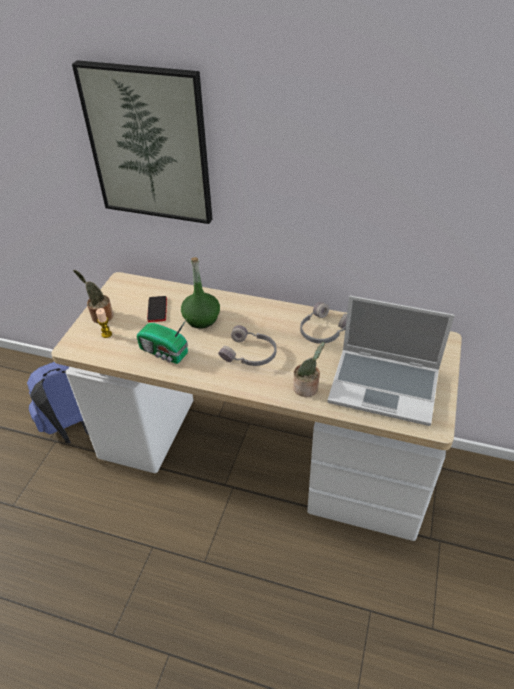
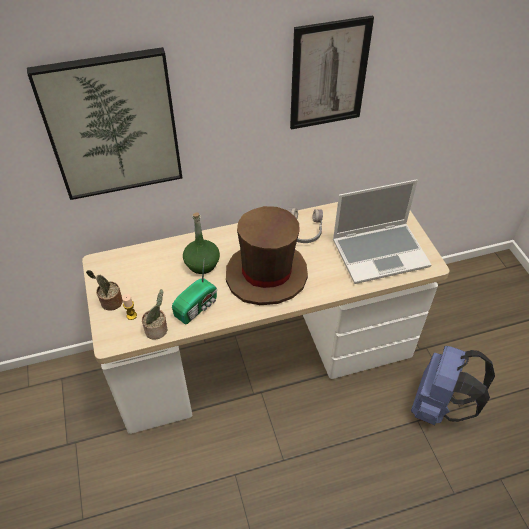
camera: 35 degrees left, 5 degrees up
(73, 427) = (81, 421): blue backpack -> blue backpack (438, 406)
(157, 309) = (156, 273): phone -> none
(164, 352) = (197, 307): radio -> radio turned 45 degrees counterclockwise
(250, 354) = (267, 275): grey headphones -> brown hat
(307, 388) = (331, 280): potted plant -> potted plant (158, 330)
(383, 155) = (328, 74): none -> picture

